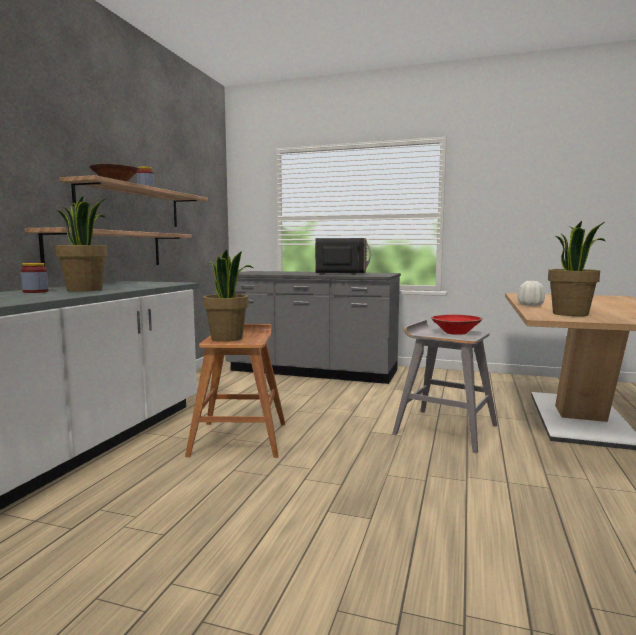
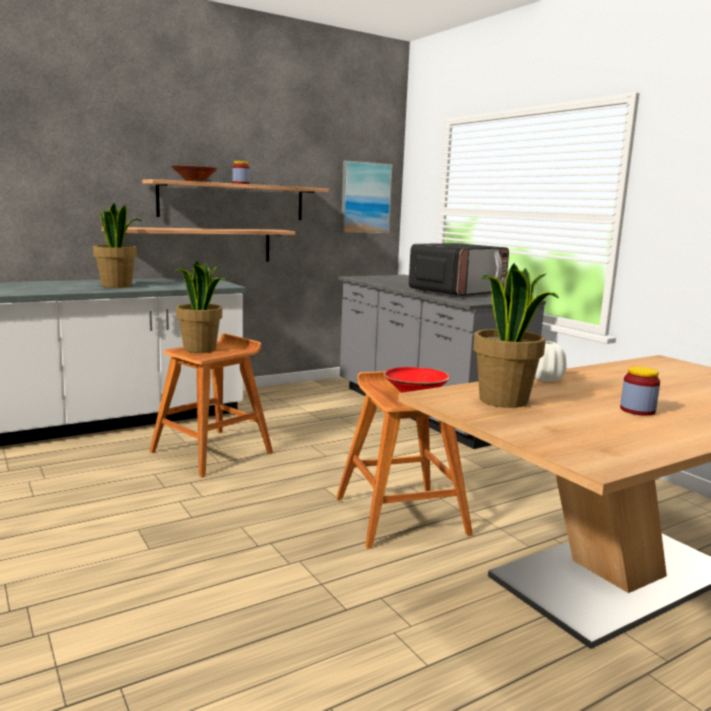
camera: 40 degrees right, 5 degrees up
(35, 292) = (82, 283): jar -> jar (637, 410)
(210, 209) = (365, 198): none -> picture
(444, 429) = (400, 514): grey stool -> brown stool

